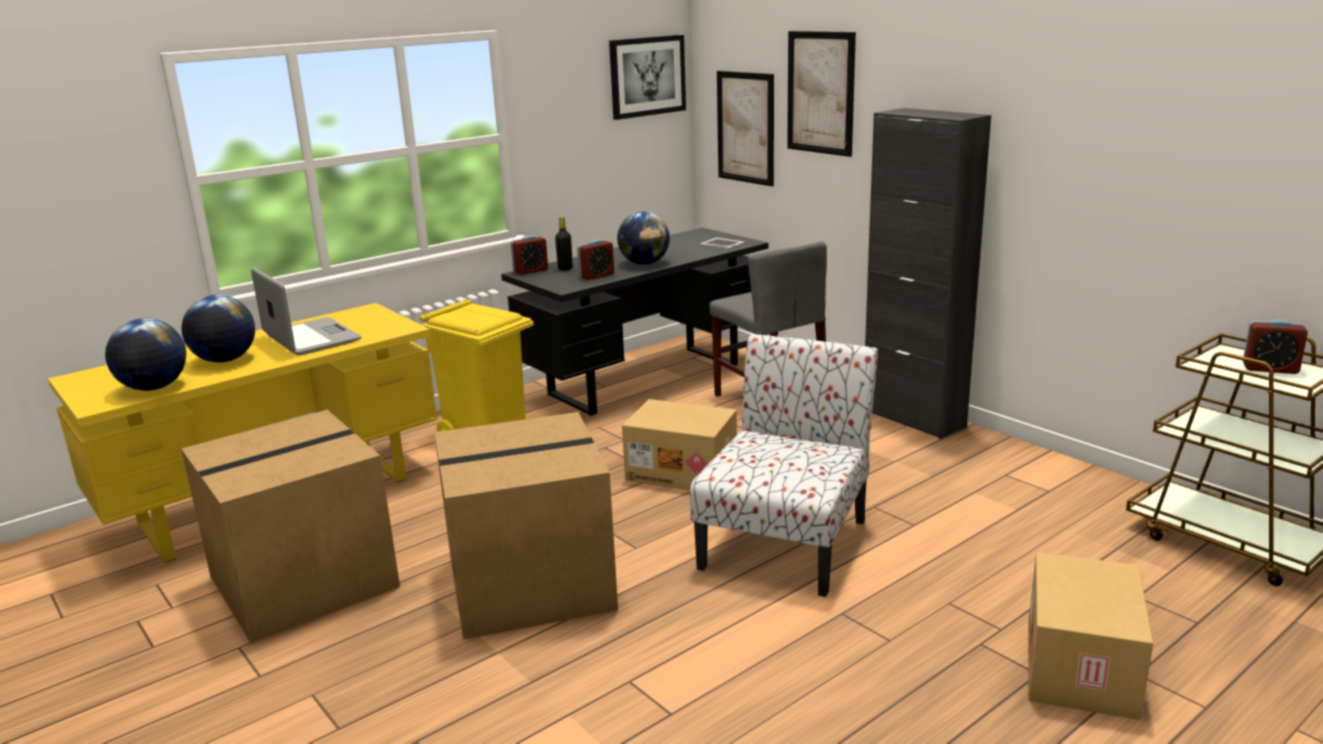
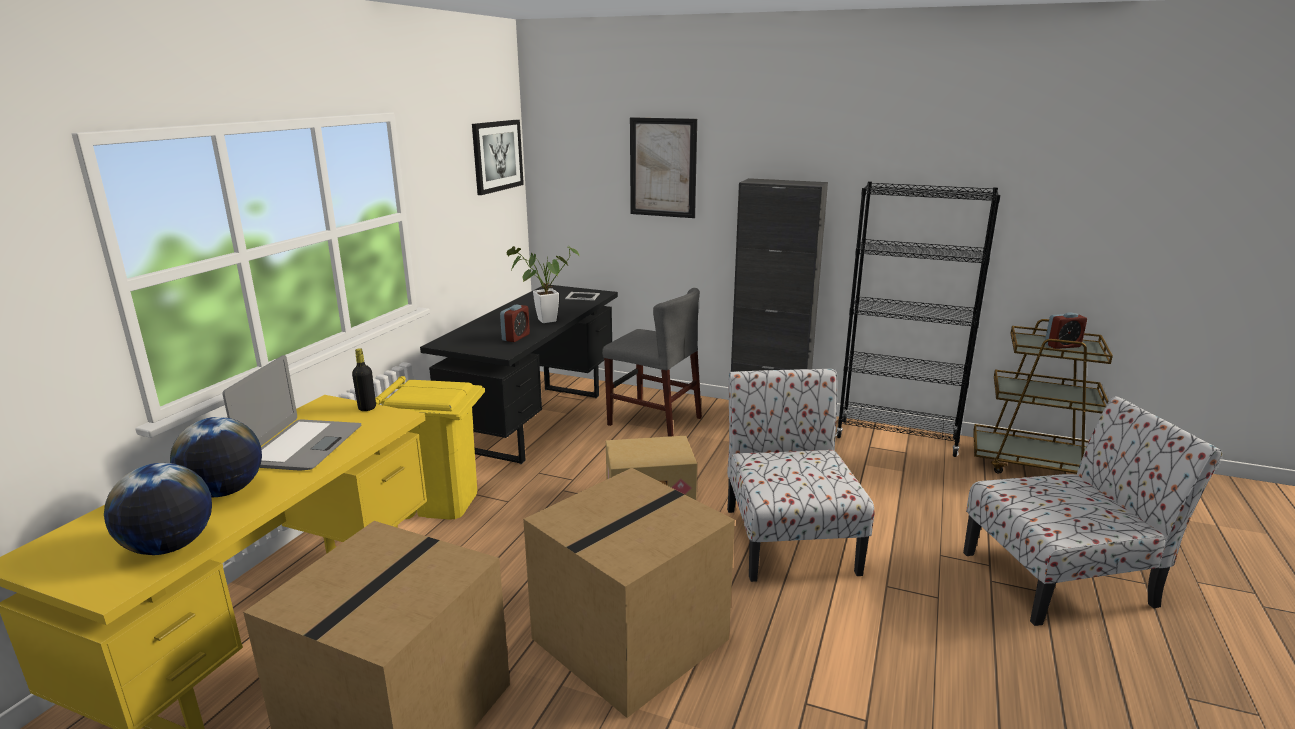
camera: 30 degrees left, 0 degrees up
(311, 338) = (302, 446): laptop -> laptop turned 75 degrees clockwise
(530, 271) = (446, 340): alarm clock -> none
(565, 268) = (477, 334): black bottle -> black bottle (367, 408)
(644, 263) = (542, 321): globe -> potted plant
(745, 127) = (584, 198): picture -> none
(1057, 473) = (897, 438): none -> black bookcase
(1083, 668) = (1061, 578): cardboard box -> chair

